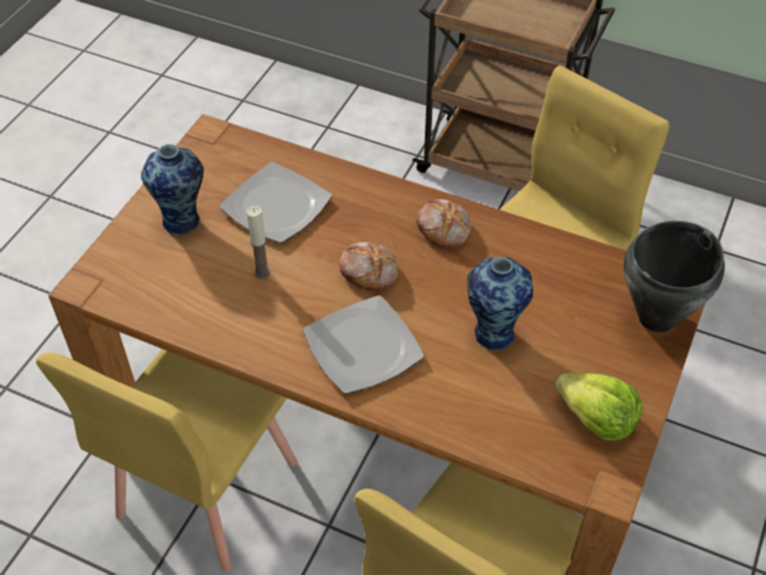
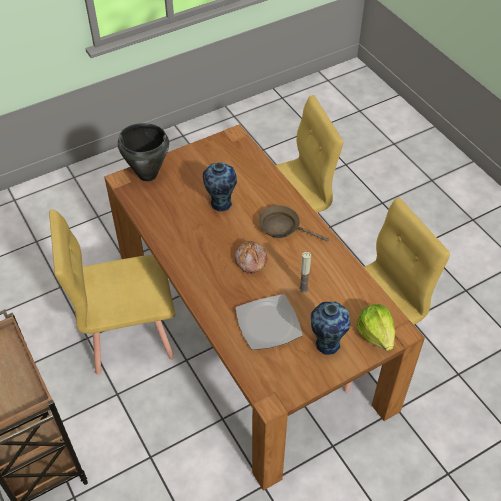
camera: 145 degrees left, 0 degrees up
(364, 348) = (282, 227): plate -> brown frying pan
(444, 228) = (193, 262): bread -> none
(597, 419) = (214, 155): lettuce -> lettuce (376, 334)

